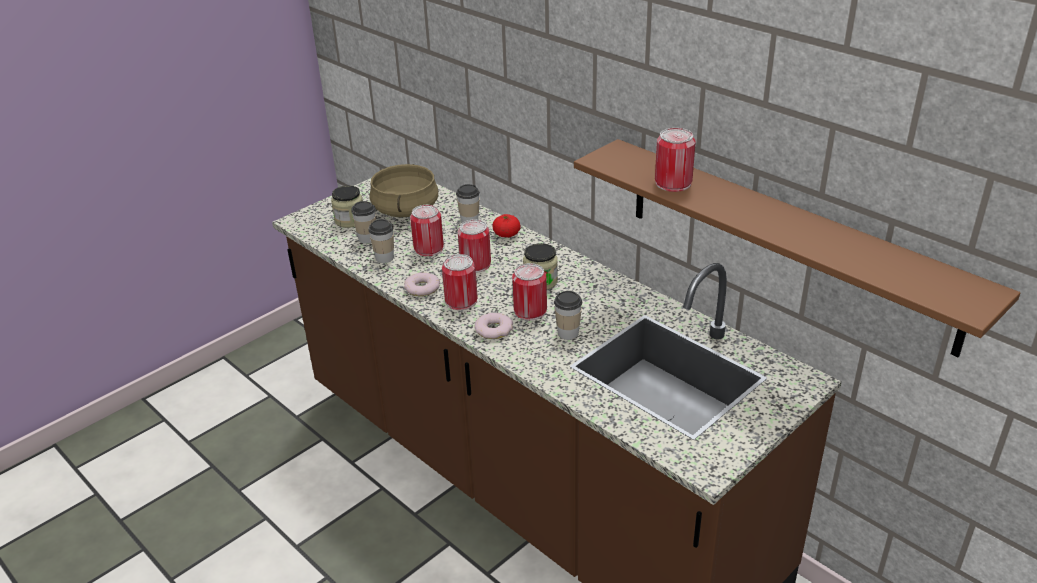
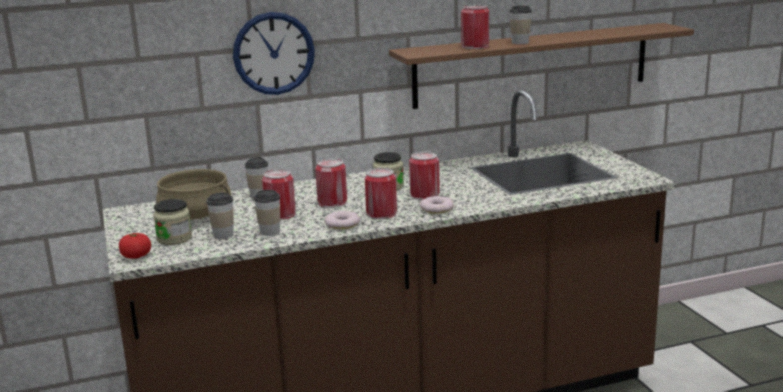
camera: 65 degrees left, 15 degrees down
(506, 234) = (302, 187): tomato -> tomato (136, 256)
(517, 93) = (273, 53): none -> wall clock
(568, 333) = (468, 189): cup -> cup (520, 42)

